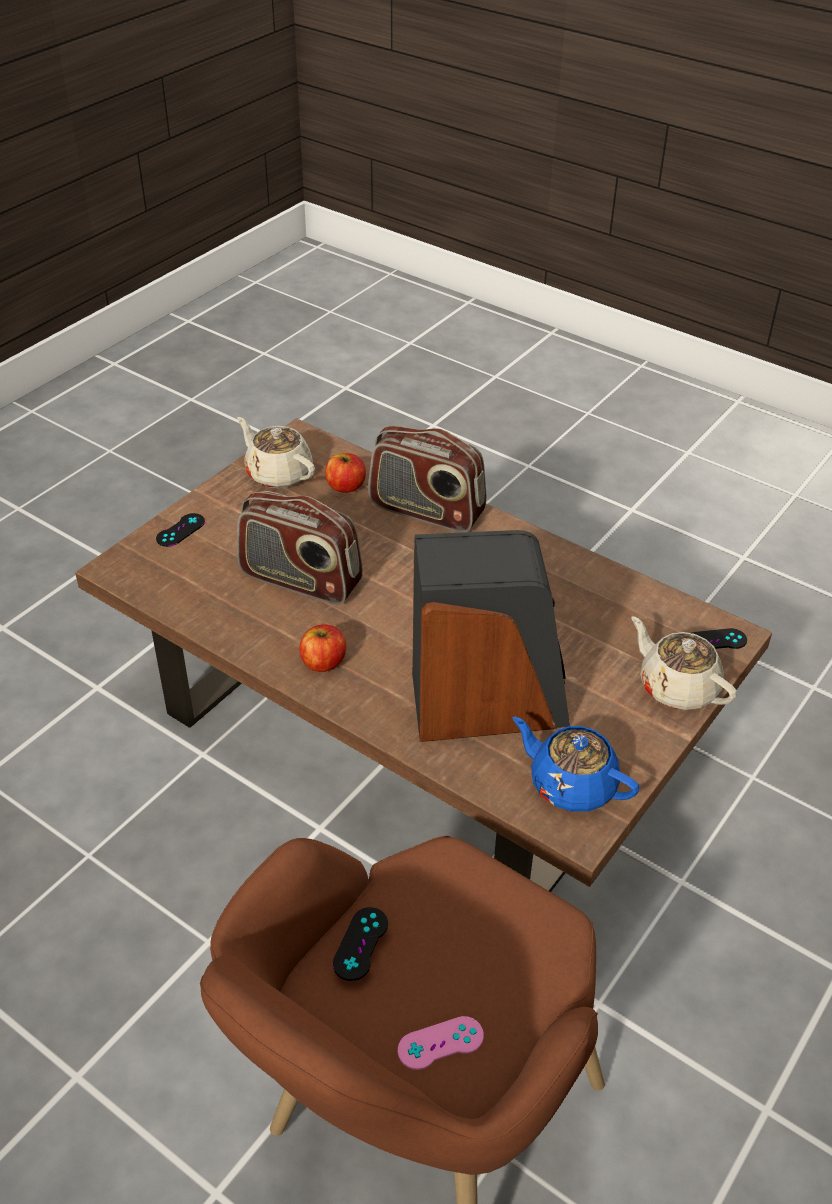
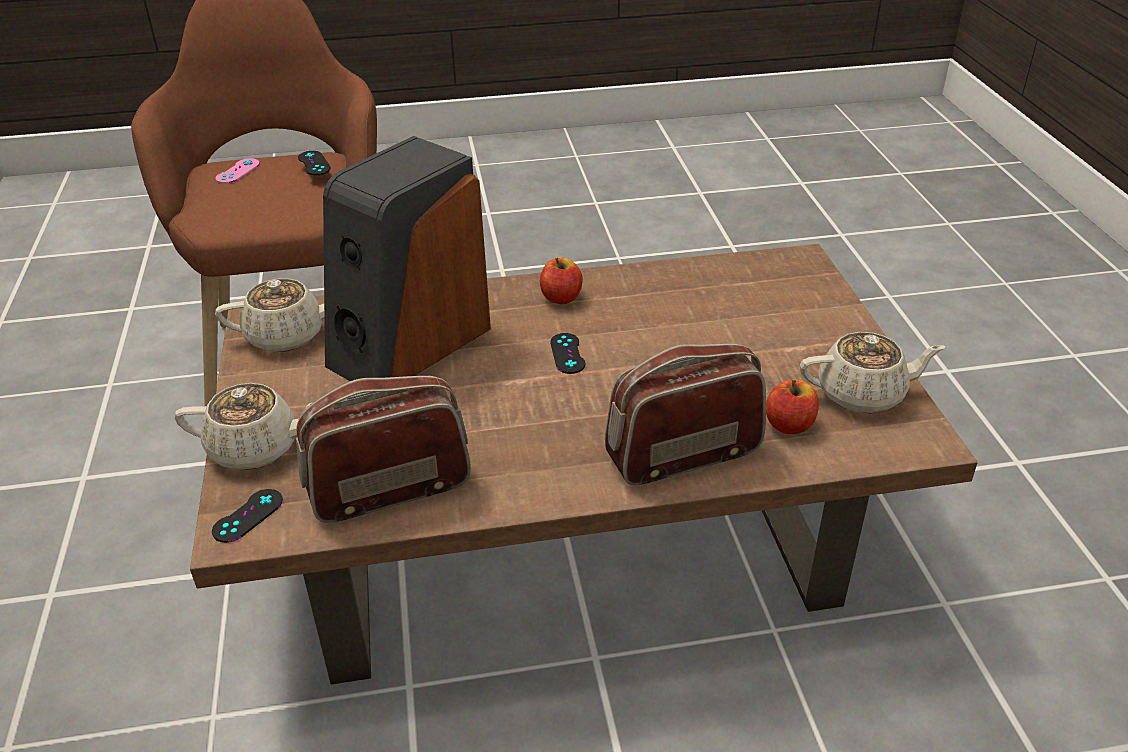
camera: 135 degrees right, 5 degrees down
(180, 530) = (821, 304): black game controller -> black game controller (567, 353)
(300, 580) = (673, 331): radio -> radio (389, 488)
(571, 784) = (287, 336): blue teapot -> beige teapot

